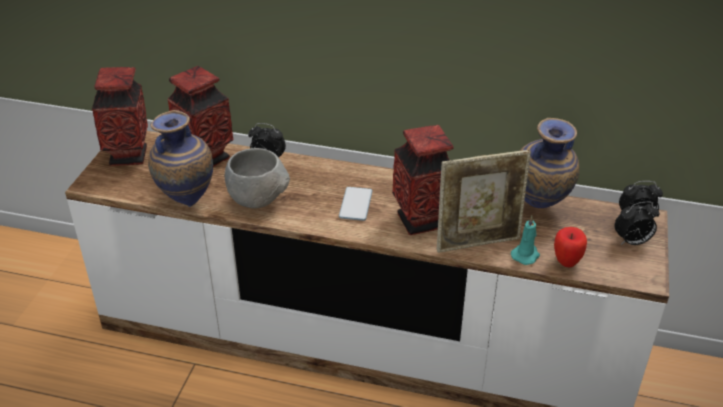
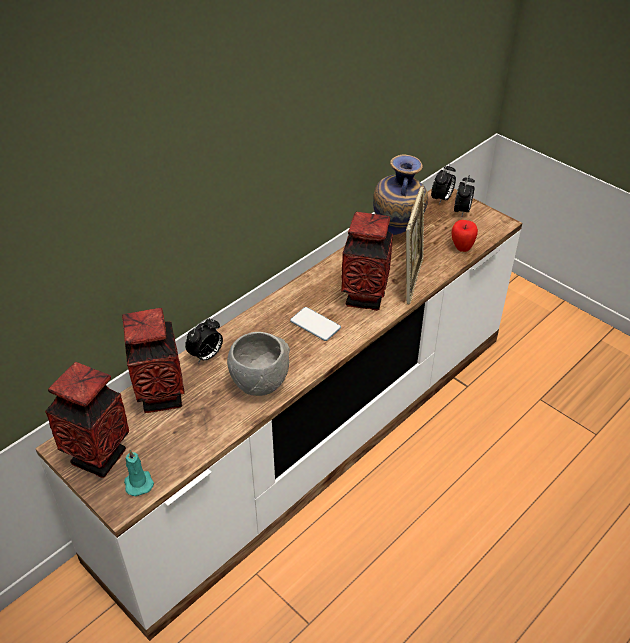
camera: 60 degrees left, 5 degrees up
(187, 201) = (218, 434): vase -> none
(526, 255) = (442, 263): turquoise candle -> turquoise candle (138, 482)

